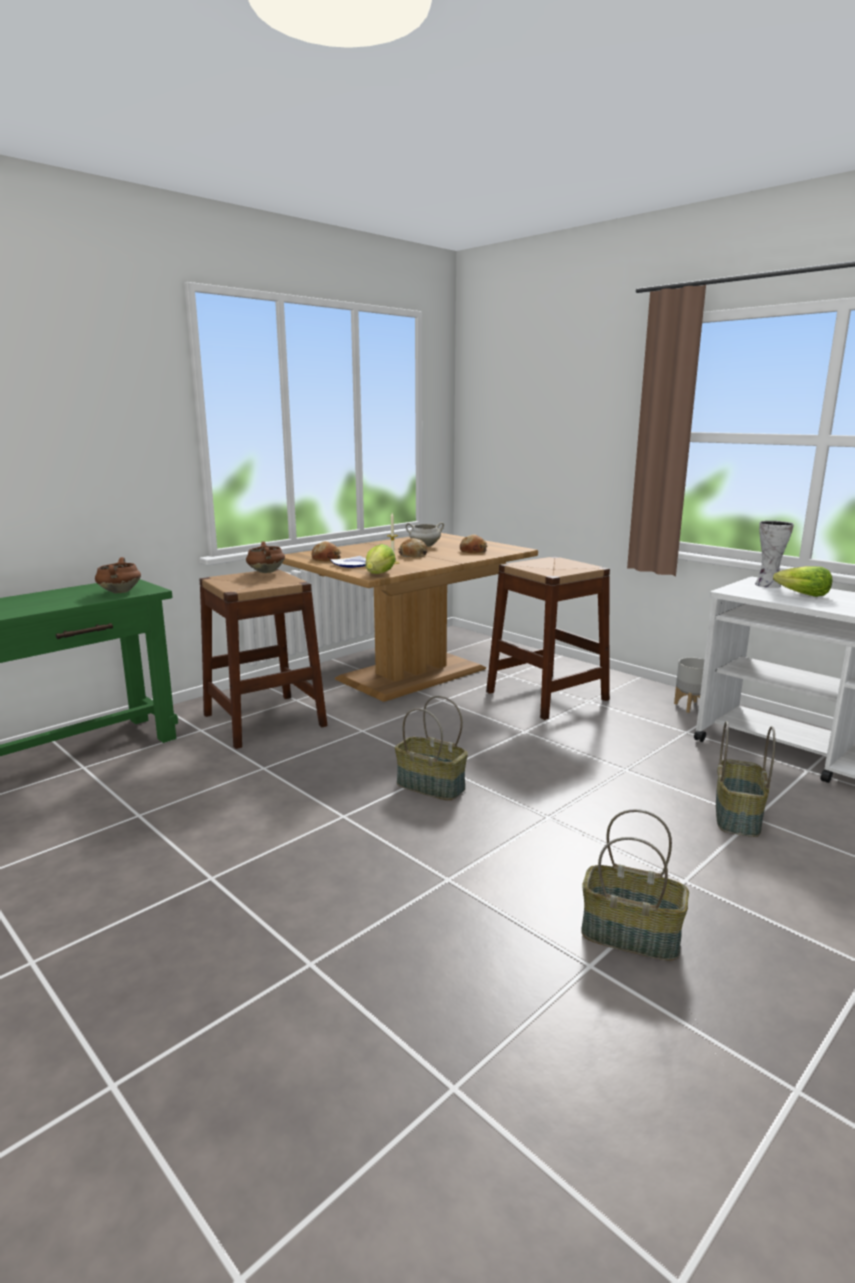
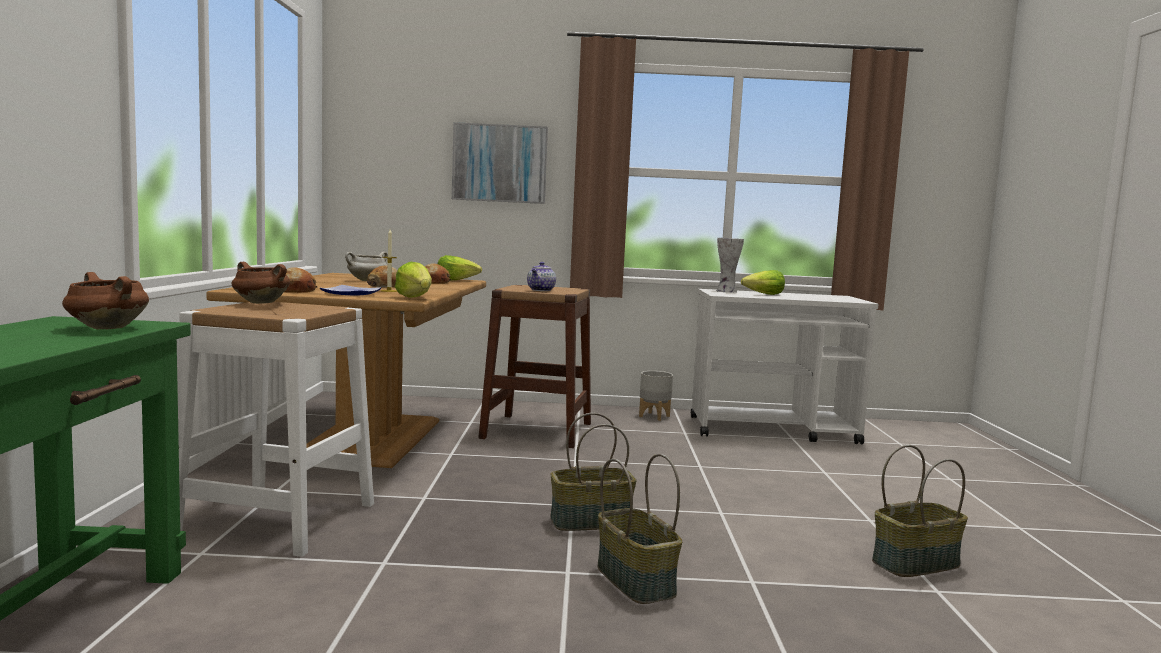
camera: 45 degrees left, 10 degrees down
(264, 720) = (277, 519): brown stool -> white stool
(506, 549) = (456, 280): none -> lettuce
(551, 567) = (541, 290): none -> teapot
(580, 432) = (499, 163): none -> picture
(738, 817) = (817, 474): basket -> basket (637, 580)

